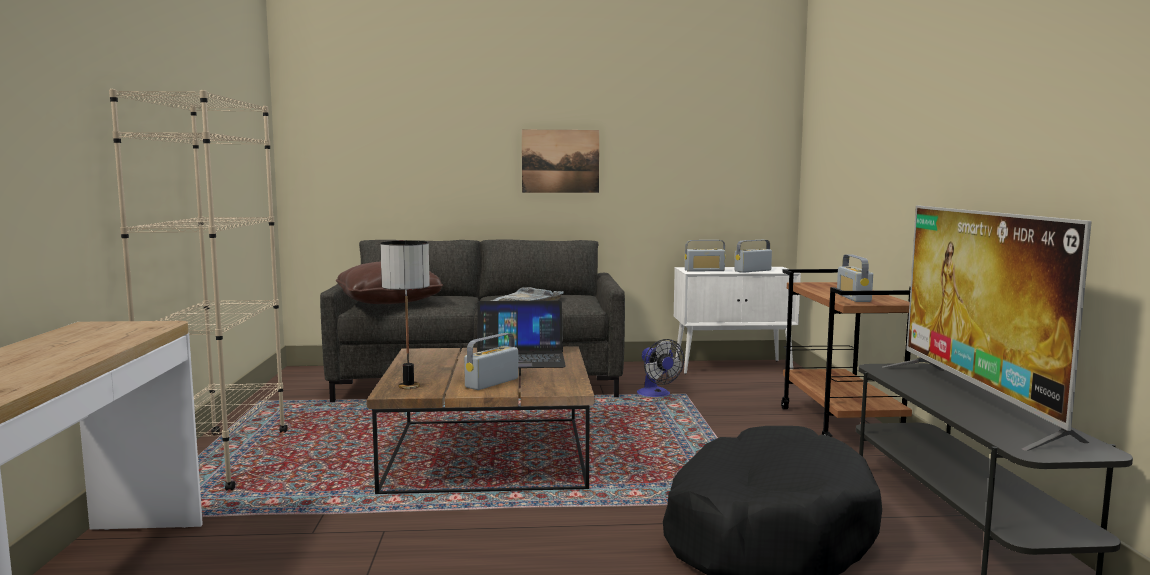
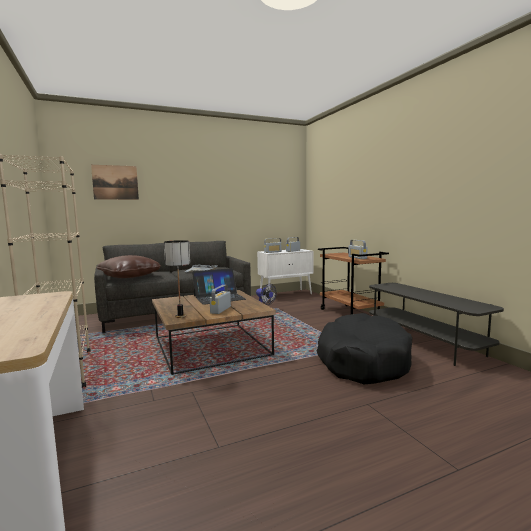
camera: 20 degrees left, 0 degrees up
(560, 161) = (203, 203): picture -> picture (115, 182)
(976, 401) = (428, 294): television -> none

